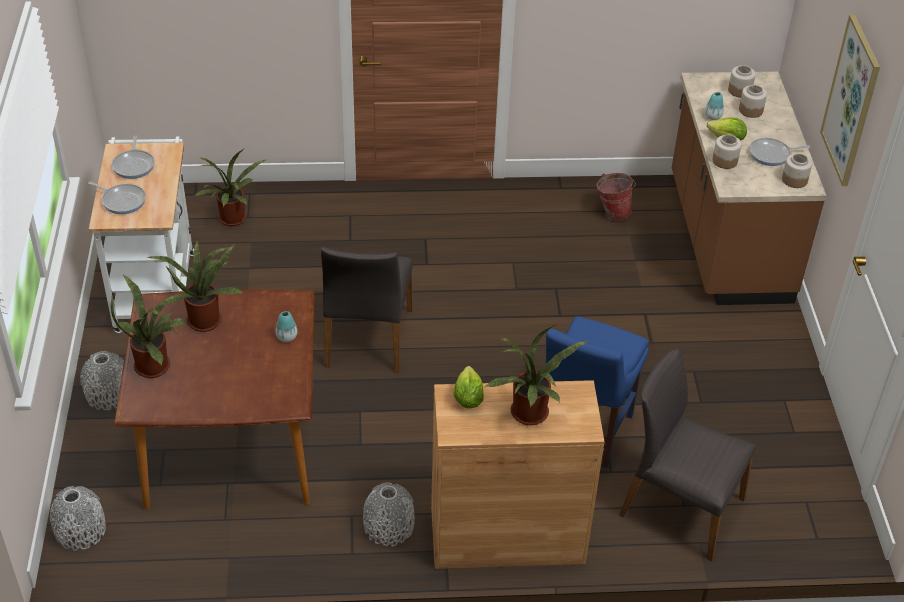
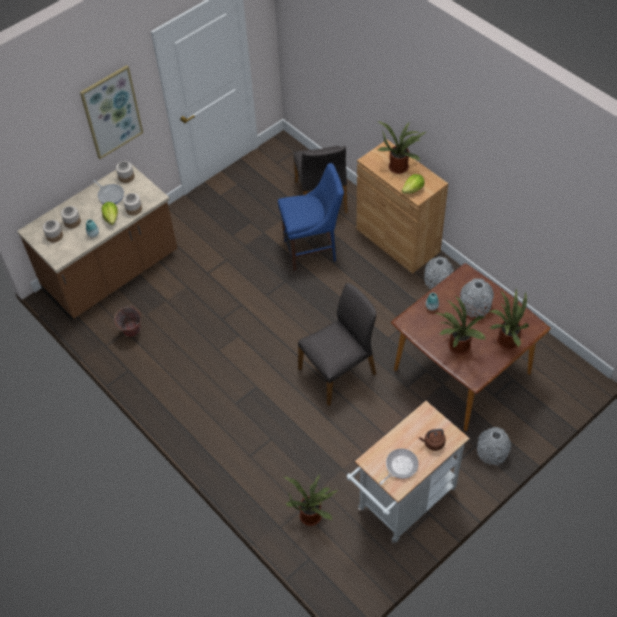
camera: 125 degrees left, 10 degrees up
(80, 530) = (568, 387): grey vase -> grey vase (475, 305)
(122, 200) = (433, 443): frying pan -> brown kettle

